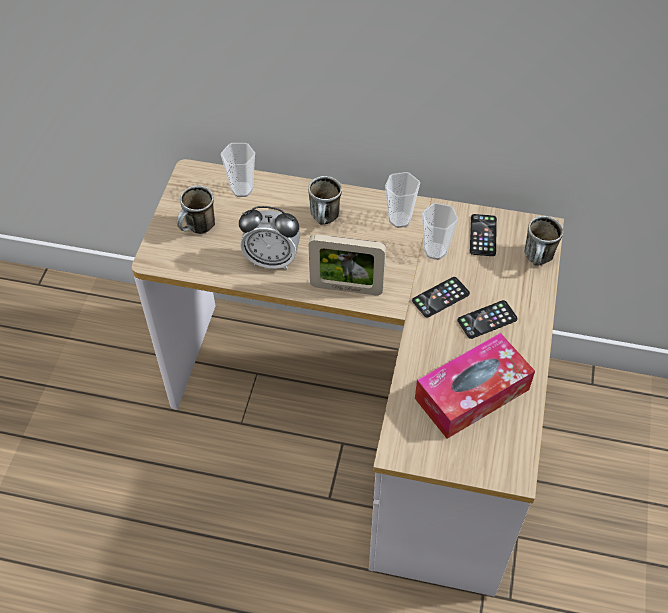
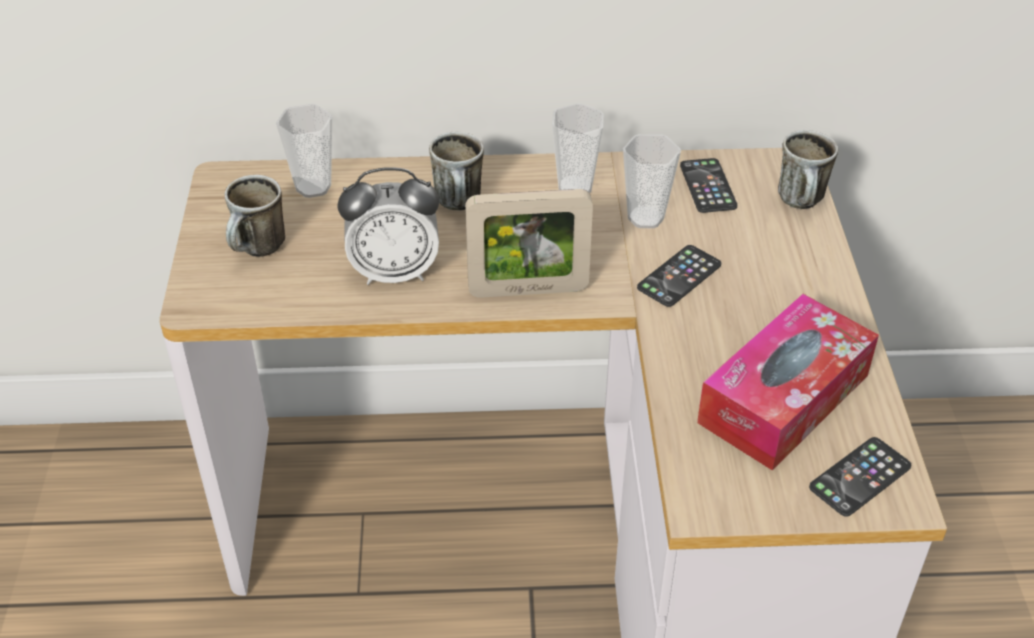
camera: 15 degrees left, 10 degrees down
(487, 320) = (762, 293): phone -> phone (860, 477)

